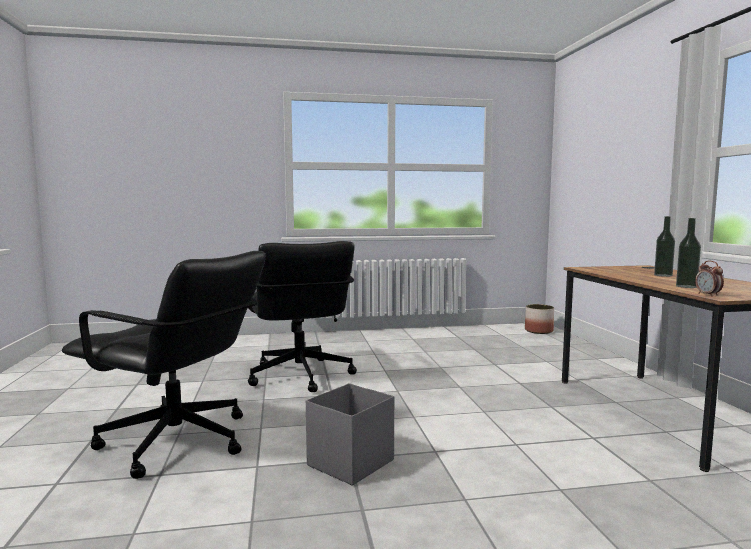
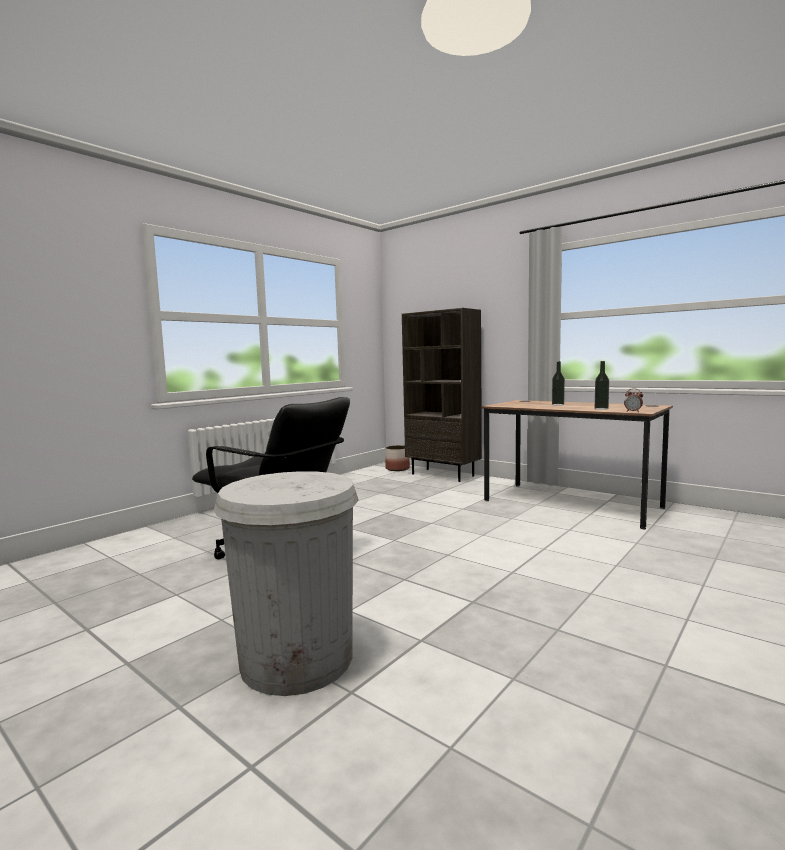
camera: 40 degrees left, 0 degrees up
(177, 443) = (297, 659): black office chair -> white trash can
(349, 463) = (480, 604): grey storage box -> none
(575, 347) = (443, 475): none -> brown bookcase

